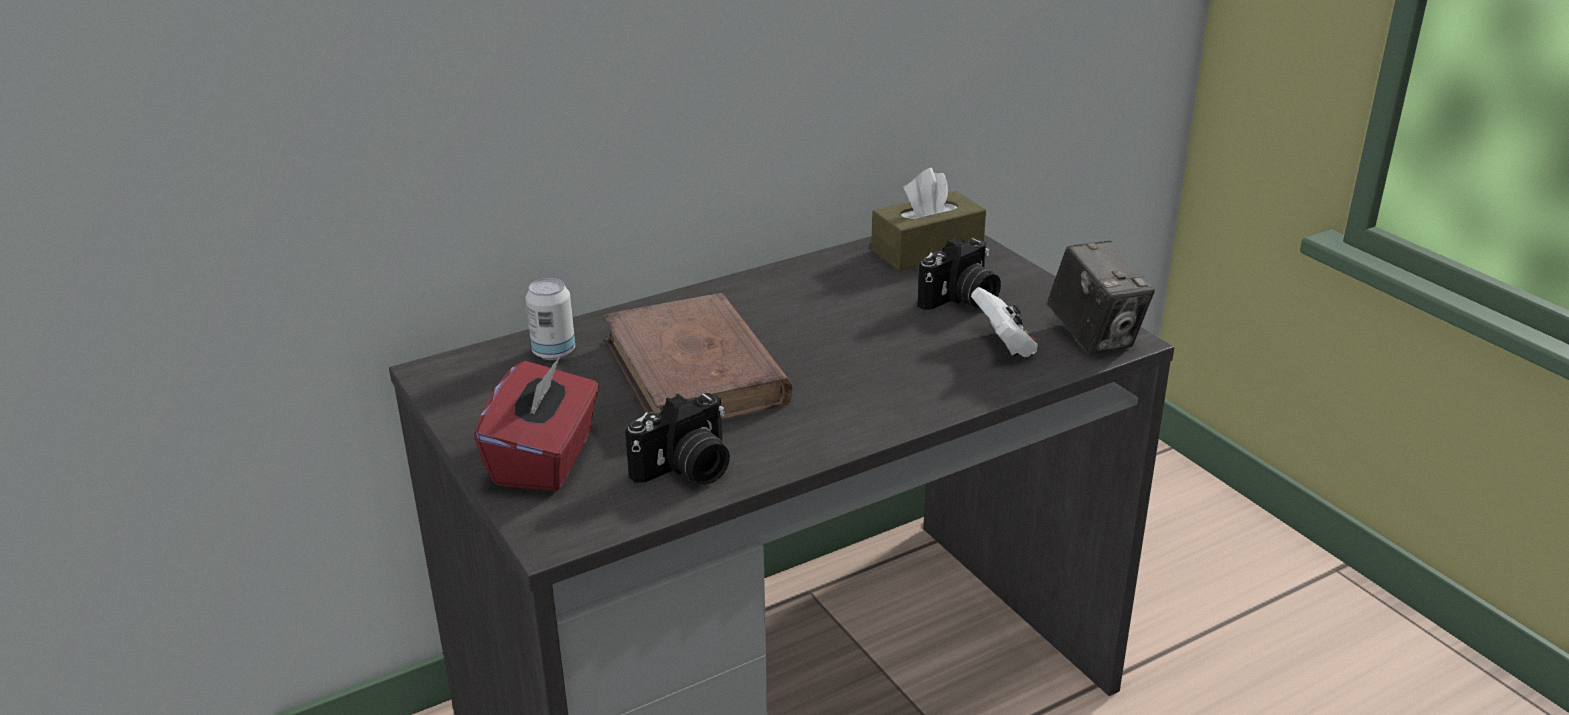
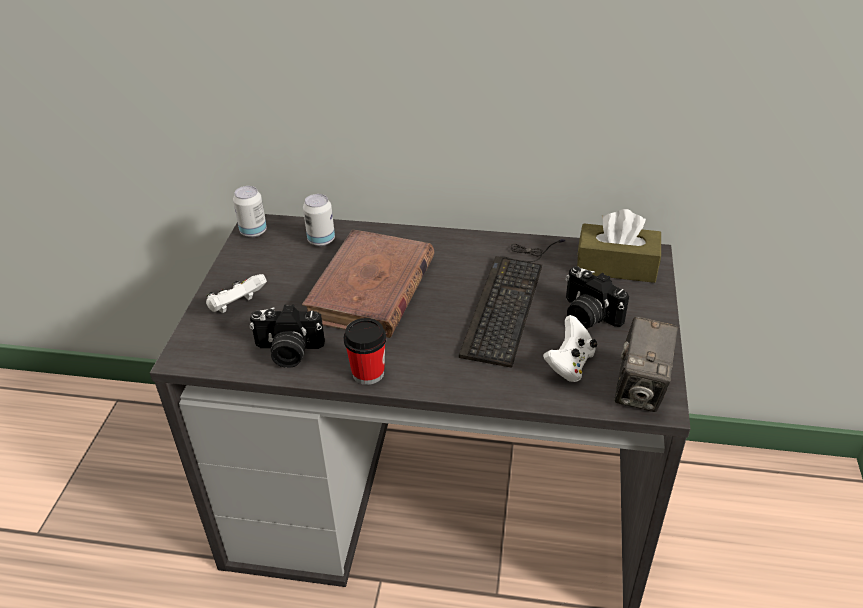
camera: 40 degrees right, 10 degrees up
(441, 379) = (253, 231): none -> can
(545, 459) = (237, 307): red tissue box -> white game controller
(813, 445) = (368, 373): none -> cup
(862, 316) = (510, 297): none -> keyboard
(961, 300) = (587, 316): camera -> camera turned 45 degrees clockwise

